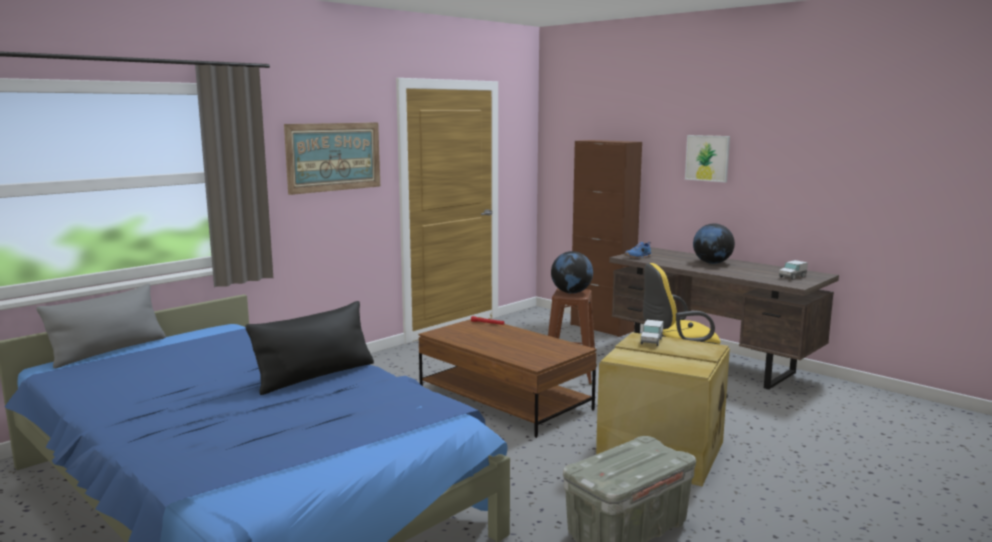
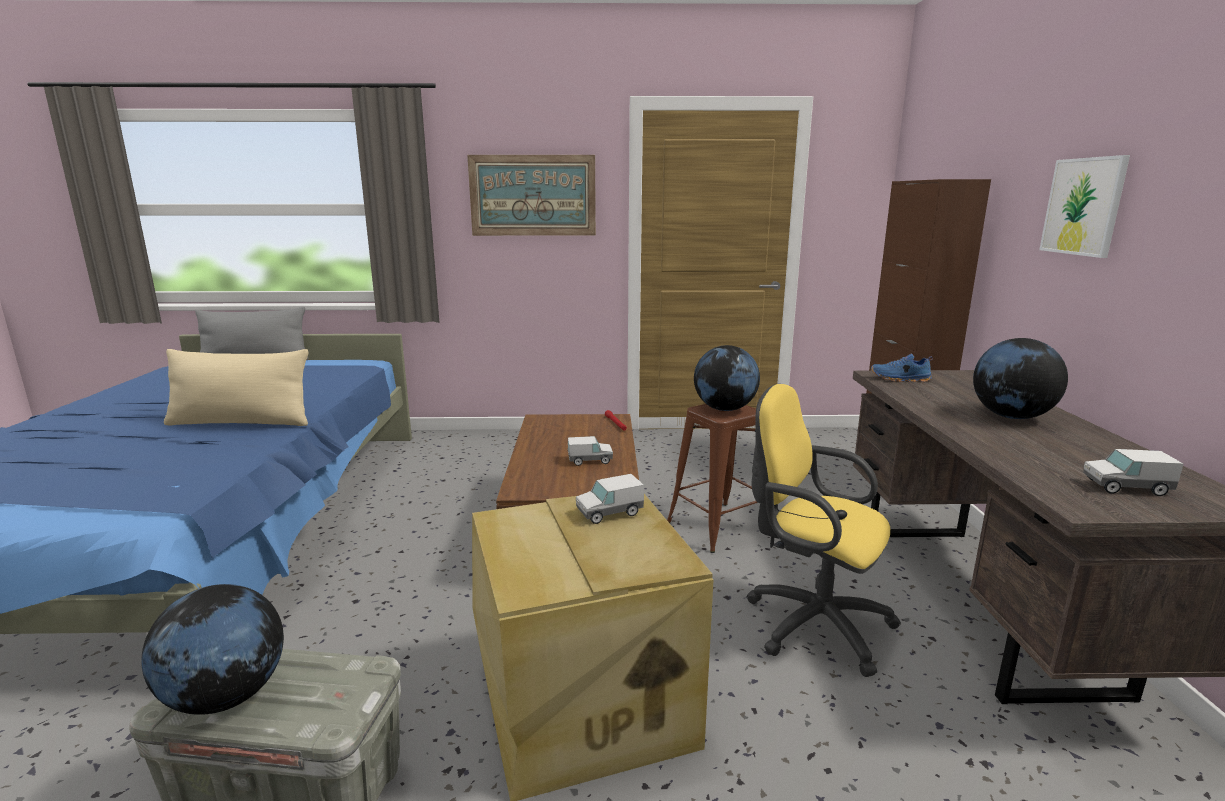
camera: 45 degrees right, 5 degrees up
(315, 376) = (241, 422): black pillow -> beige pillow
(528, 342) = (590, 460): none -> toy truck
(624, 470) = (226, 697): none -> globe

